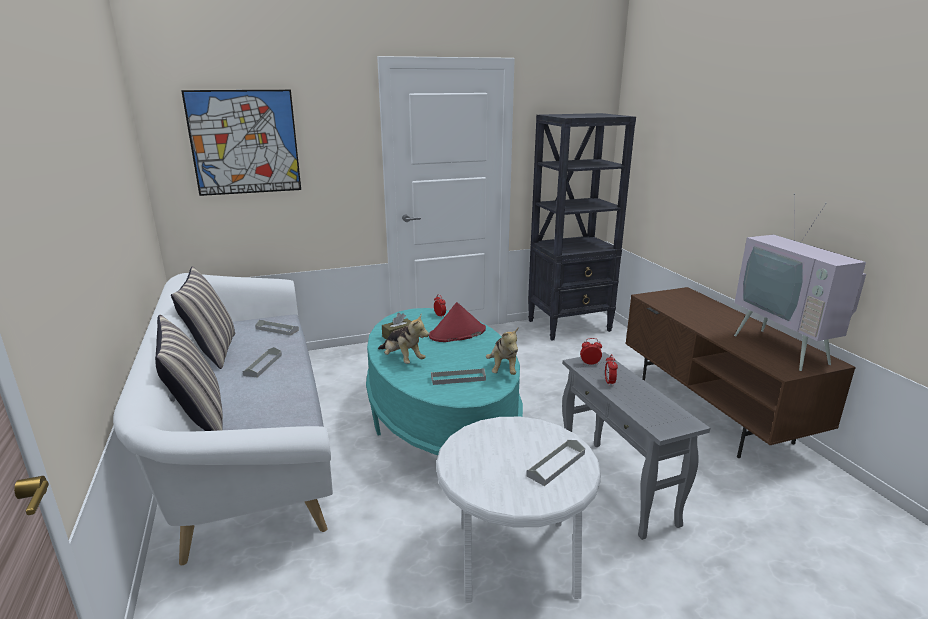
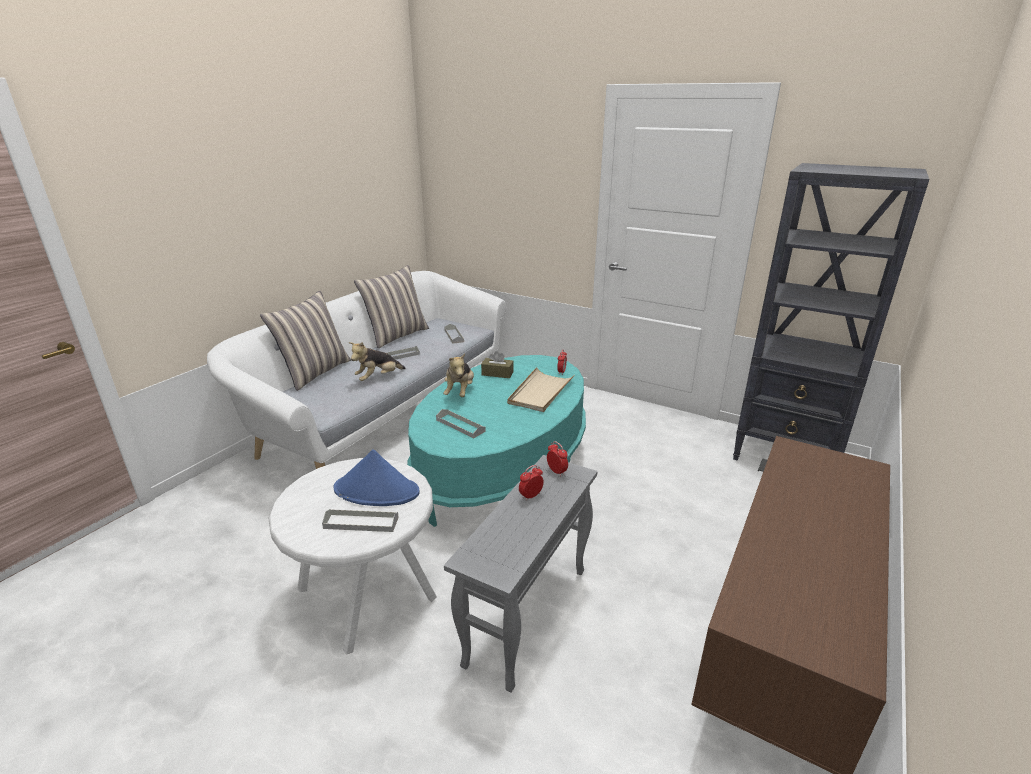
camera: 50 degrees right, 5 degrees up
(244, 142) = (485, 167): picture -> none
(457, 333) = (540, 392): red hat -> beige tray
(503, 369) = (505, 438): plush toy -> plush toy (378, 378)
(516, 443) = (377, 491): none -> blue hat
(786, 348) = (828, 604): television -> none

